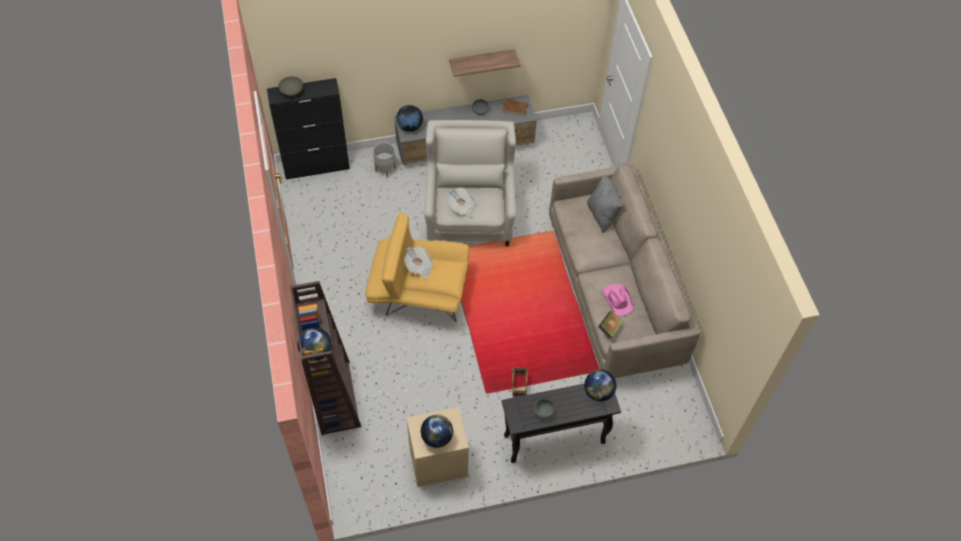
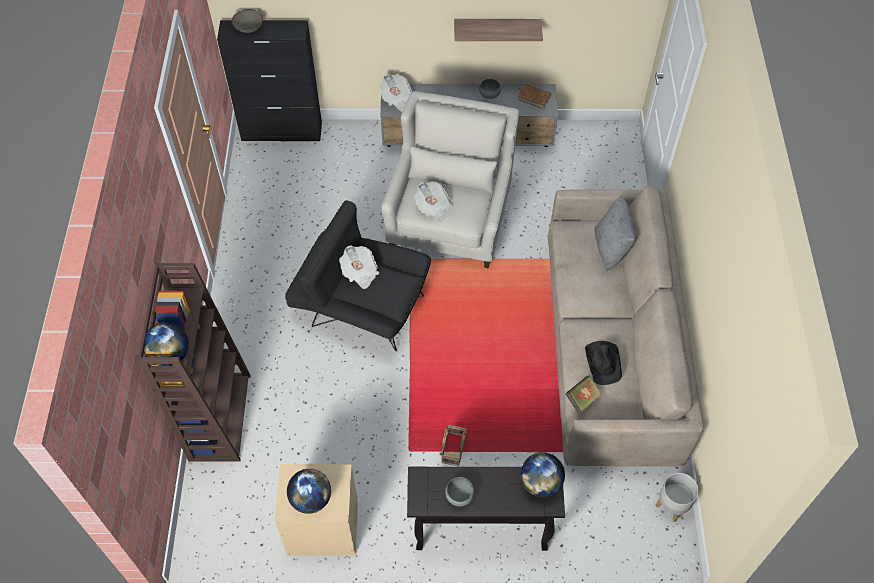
camera: 15 degrees right, 0 degrees up
(385, 169) = (363, 148): grey planter -> grey planter (672, 506)
(410, 127) = (397, 99): globe -> newspaper
(419, 292) = (360, 306): yellow armchair -> black armchair
(617, 299) = (603, 362): pink hat -> black hat

